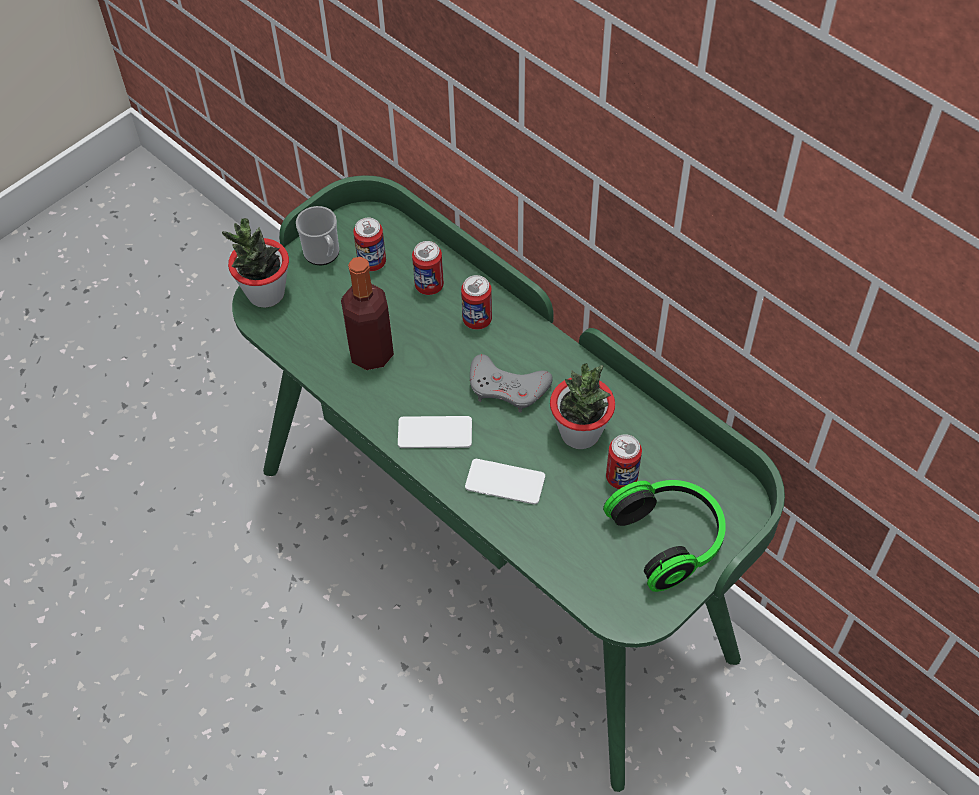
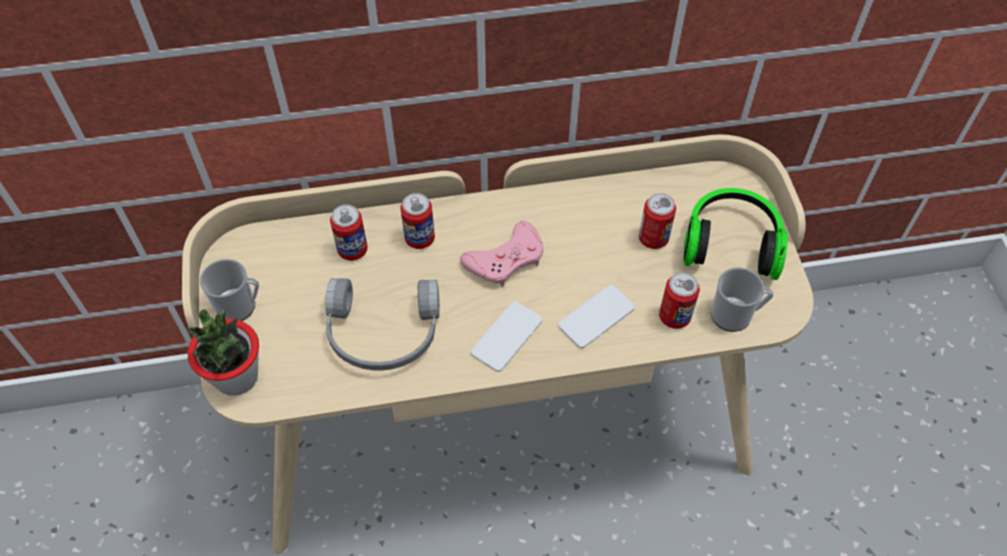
camera: 55 degrees left, 0 degrees up
(371, 353) = (383, 334): bottle -> grey headphones
(372, 262) = (286, 275): can -> can (674, 317)
(495, 557) = (503, 427): green desk -> beige desk
(507, 387) = (506, 259): grey game controller -> pink game controller
(580, 433) = (590, 239): potted plant -> none
(594, 583) = (735, 315): none -> mug

